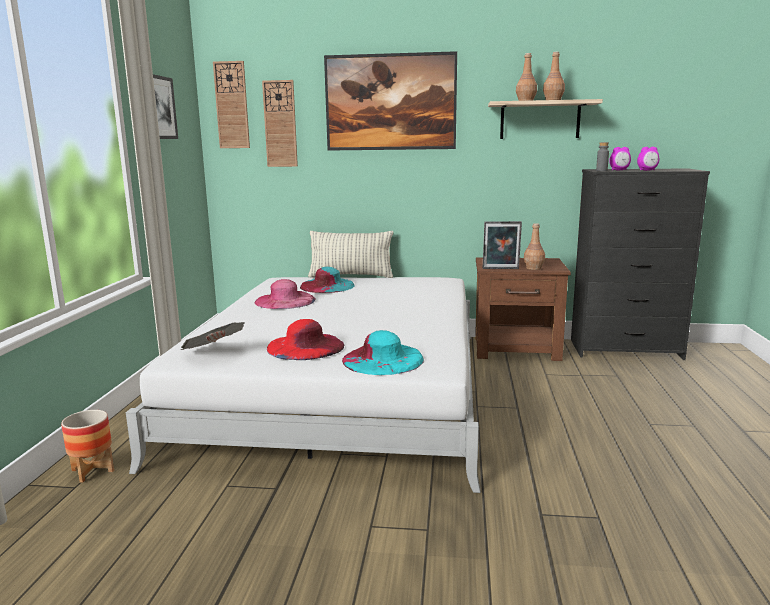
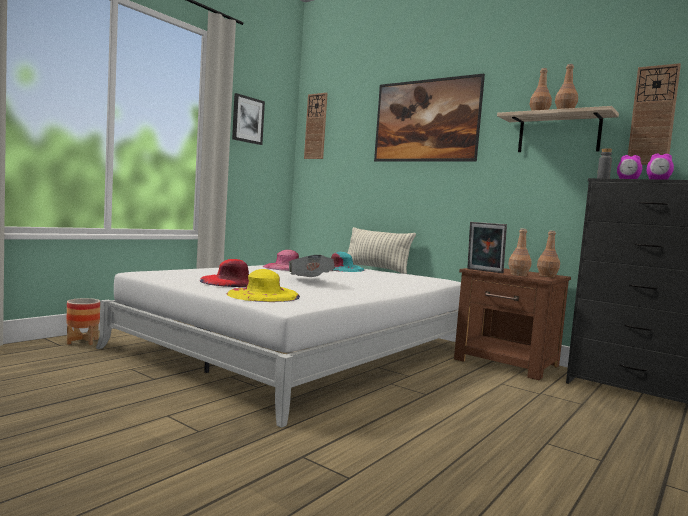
camera: 30 degrees right, 10 degrees down
(214, 353) = (173, 274): newspaper -> newspaper (310, 280)
(280, 124) = (345, 140): wall clock -> wall clock (653, 115)
(382, 359) = (263, 295): turquoise hat -> yellow hat
(550, 263) = (547, 276): none -> brown bottle

